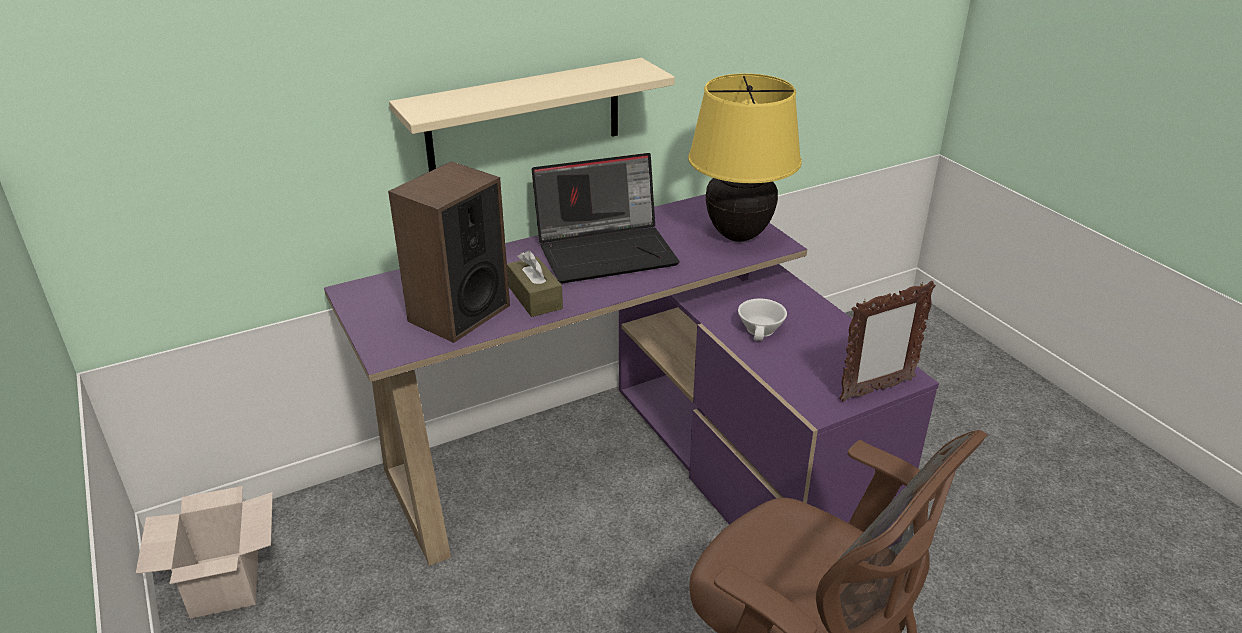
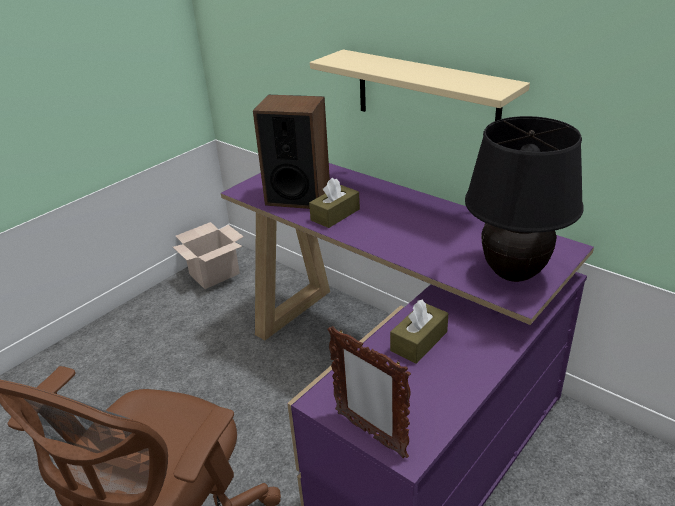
camera: 70 degrees right, 0 degrees up
(607, 251) = (423, 222): laptop -> none
(738, 235) = (512, 274): yellow table lamp -> black table lamp
(762, 330) = (419, 341): white cup -> brown tissue box

